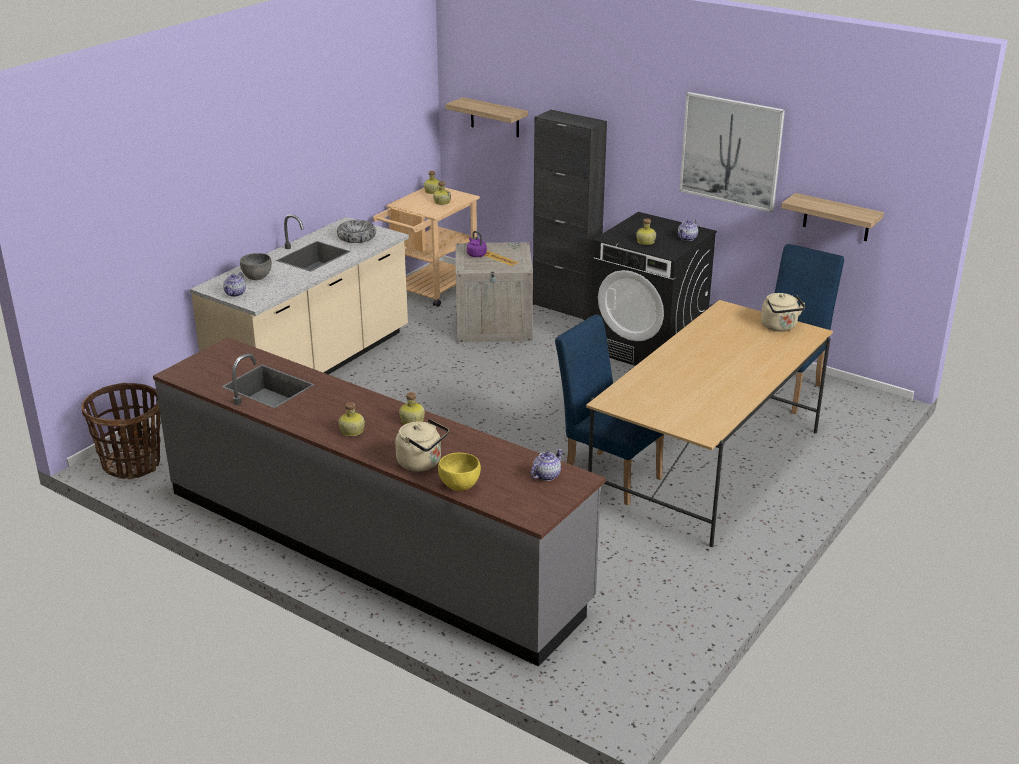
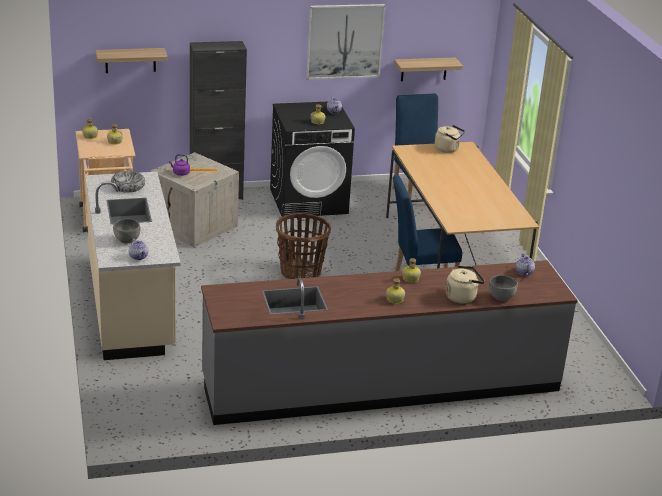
camera: 50 degrees left, 0 degrees up
(132, 464) = (147, 425): basket -> basket (300, 272)
(460, 486) = (501, 298): yellow bowl -> grey bowl

